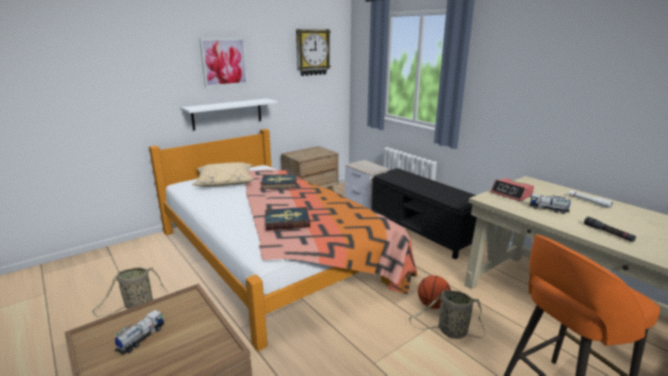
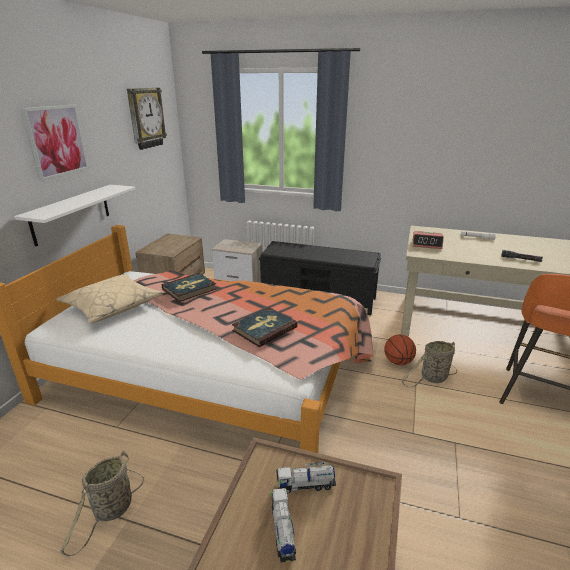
camera: 35 degrees left, 5 degrees up
(548, 209) = (466, 251): toy truck -> toy truck (306, 485)

